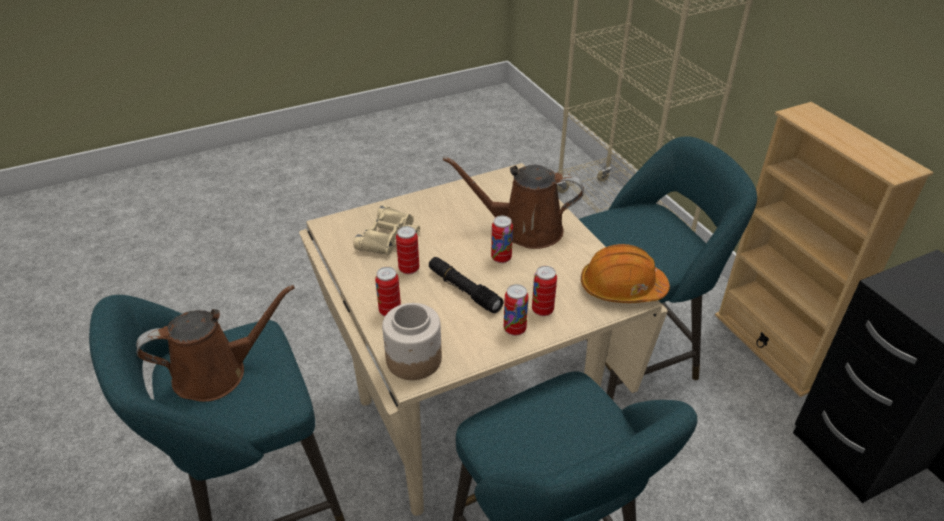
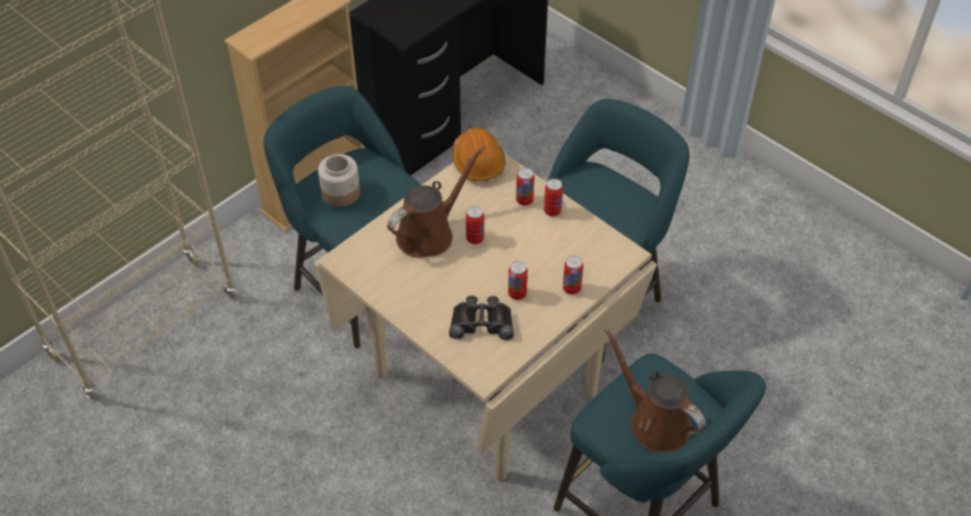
camera: 110 degrees left, 10 degrees up
(390, 237) = (481, 322): beige binoculars -> black binoculars
(413, 360) = (612, 258): jar -> jar (341, 193)
(464, 290) = (525, 251): black flashlight -> none
(524, 229) = (429, 233): brown watering can -> brown watering can turned 120 degrees counterclockwise

